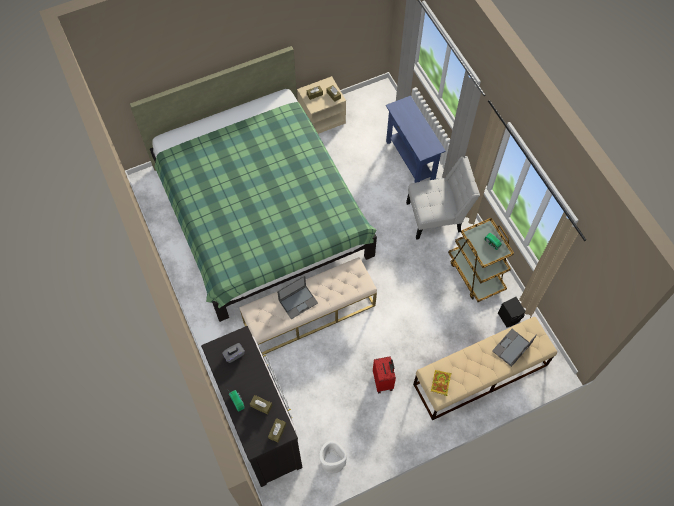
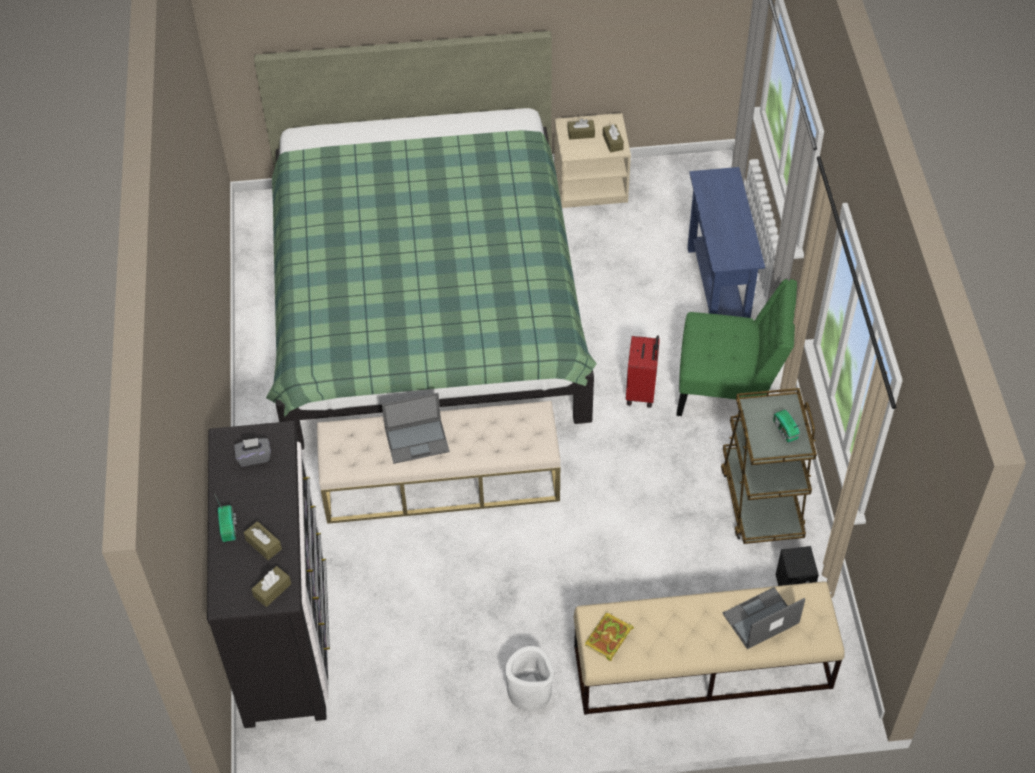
camera: 20 degrees right, 10 degrees down
(333, 460) = (383, 725): white planter -> white planter (530, 691)
(383, 381) = (524, 625): red suitcase -> red suitcase (642, 392)
(437, 216) = (729, 389): white chair -> green chair

